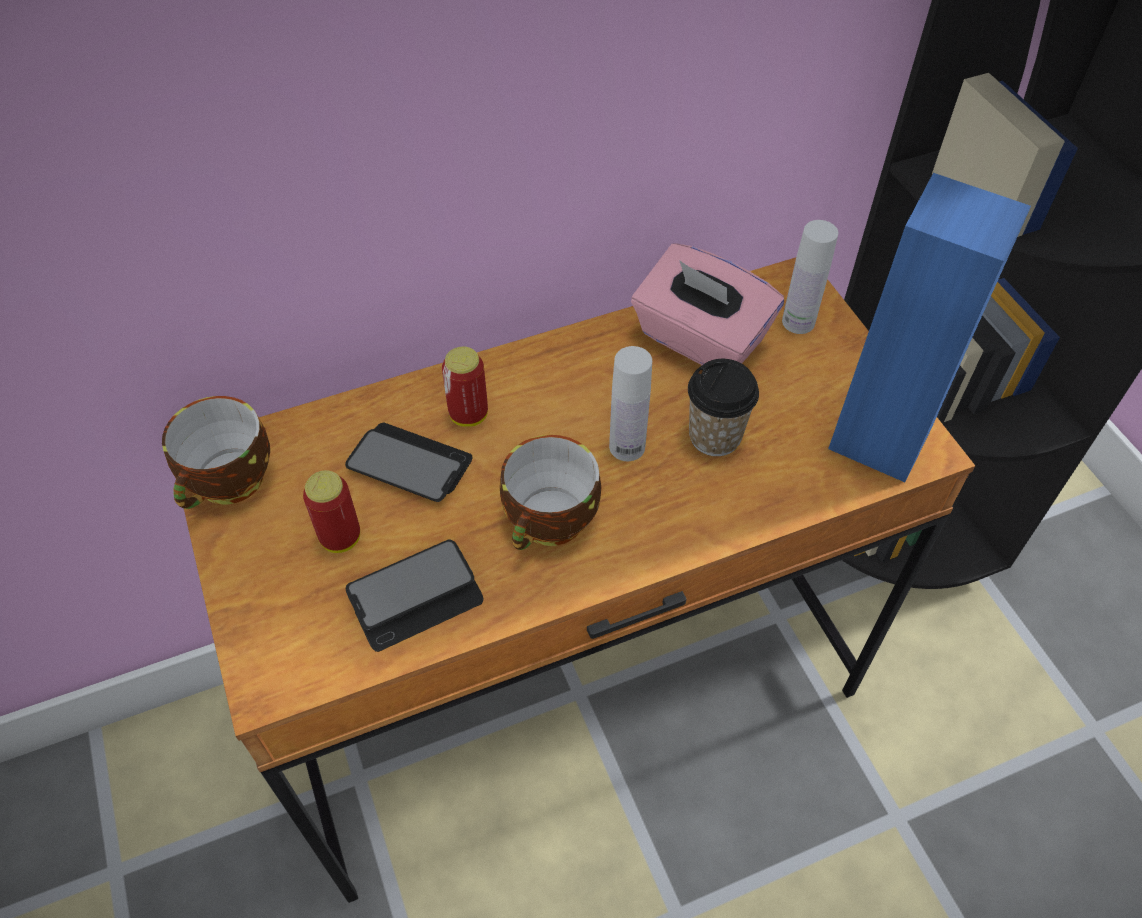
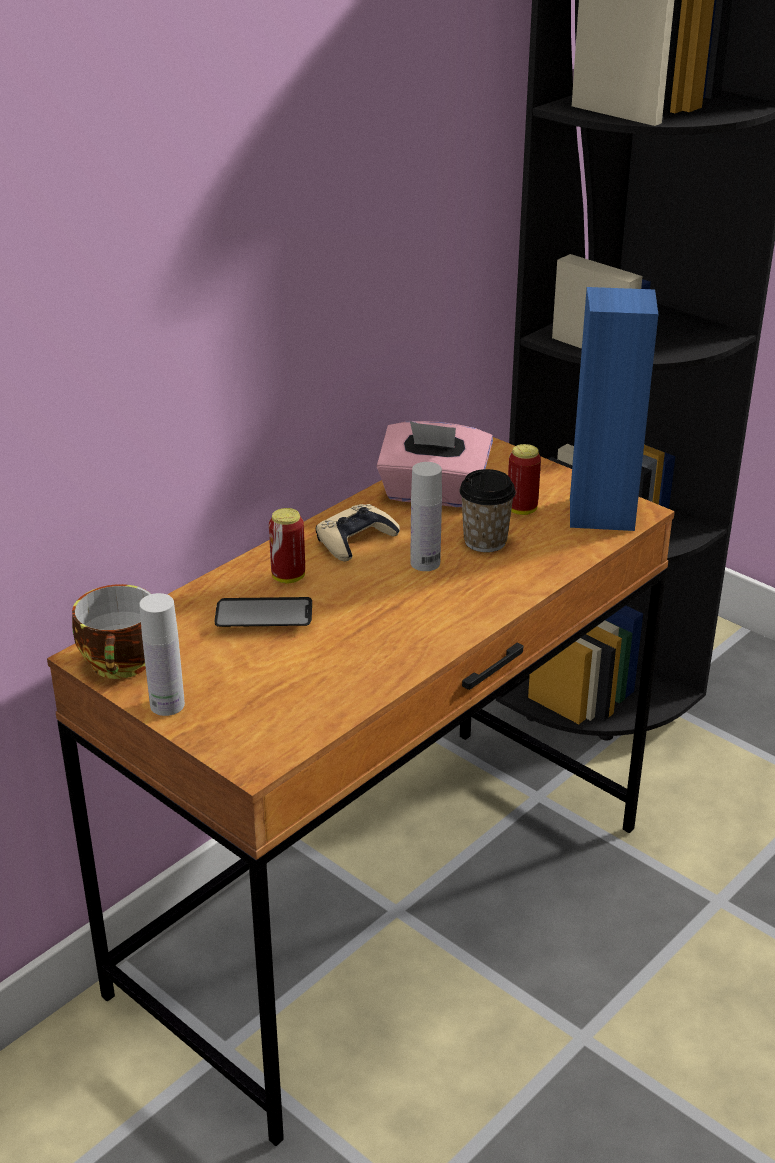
camera: 25 degrees left, 20 degrees down
(340, 537) = (243, 669): can -> can (521, 509)
(415, 596) = (330, 683): phone -> none
(551, 523) = (401, 617): cup -> none
(572, 383) = (355, 540): none -> beige game controller
(798, 322) = (498, 467): white bottle -> white bottle (167, 705)

